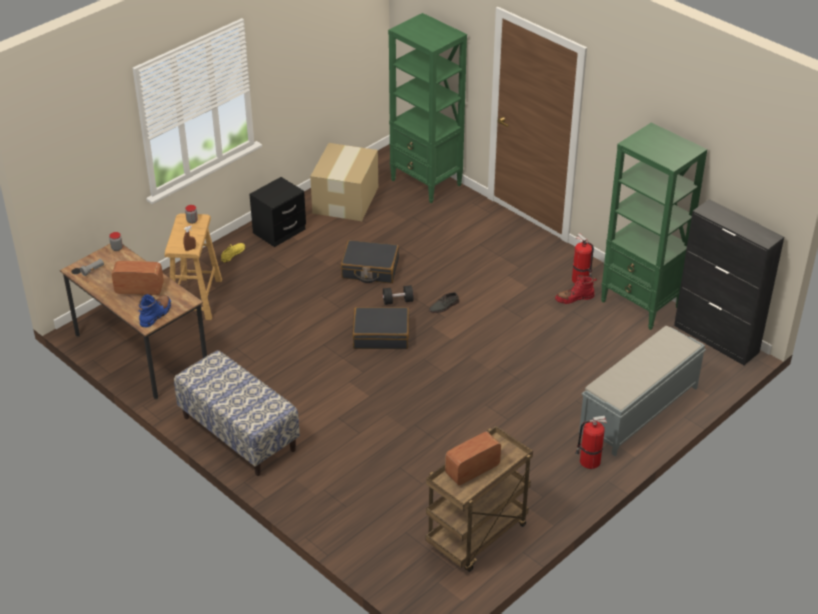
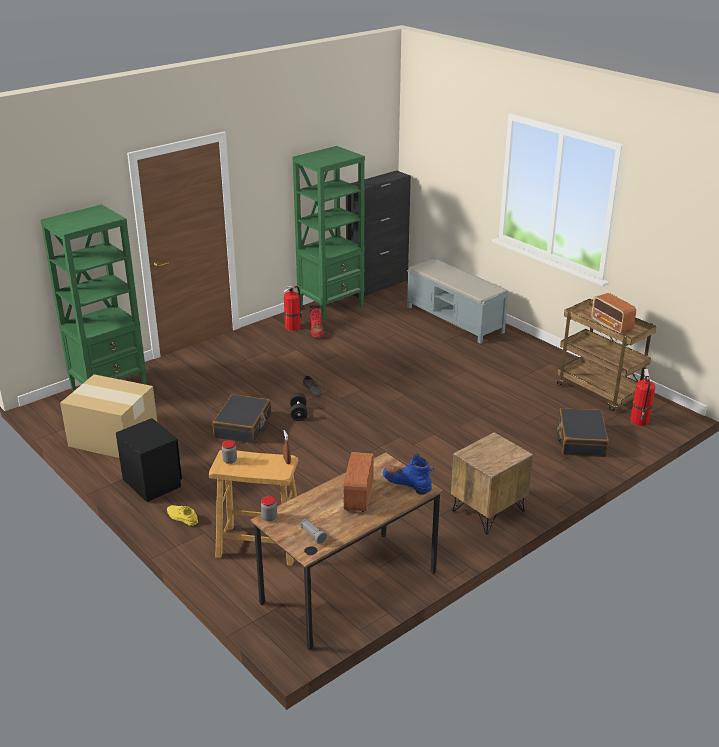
camera: 85 degrees left, 10 degrees down
(238, 433) = (488, 512): bench -> brown nightstand
(381, 335) = (348, 424): black suitcase -> black suitcase (580, 440)
(588, 461) = (511, 342): fire extinguisher -> fire extinguisher (639, 421)

